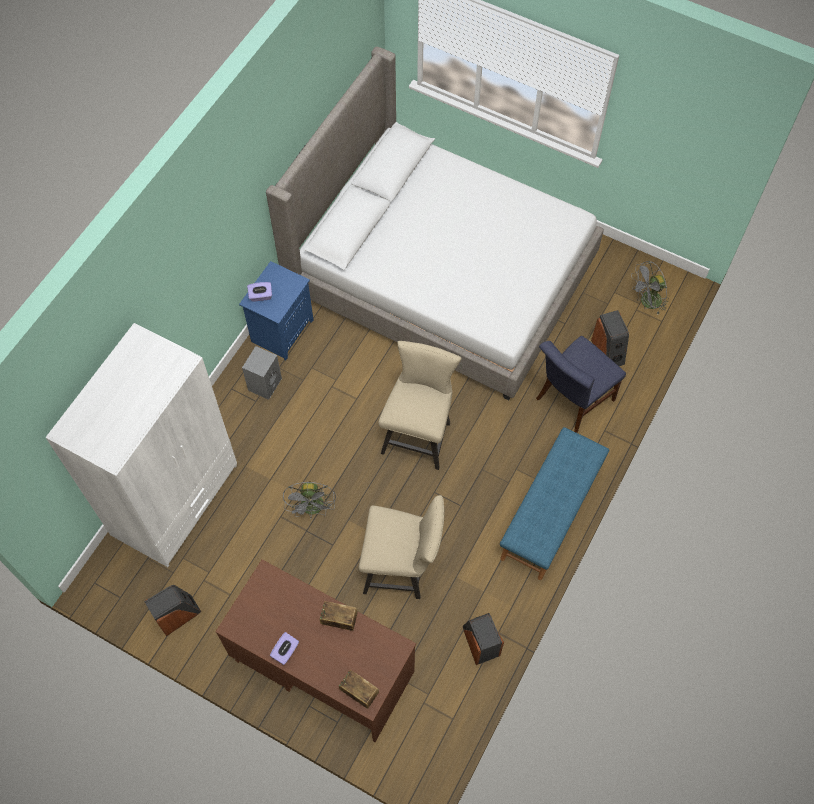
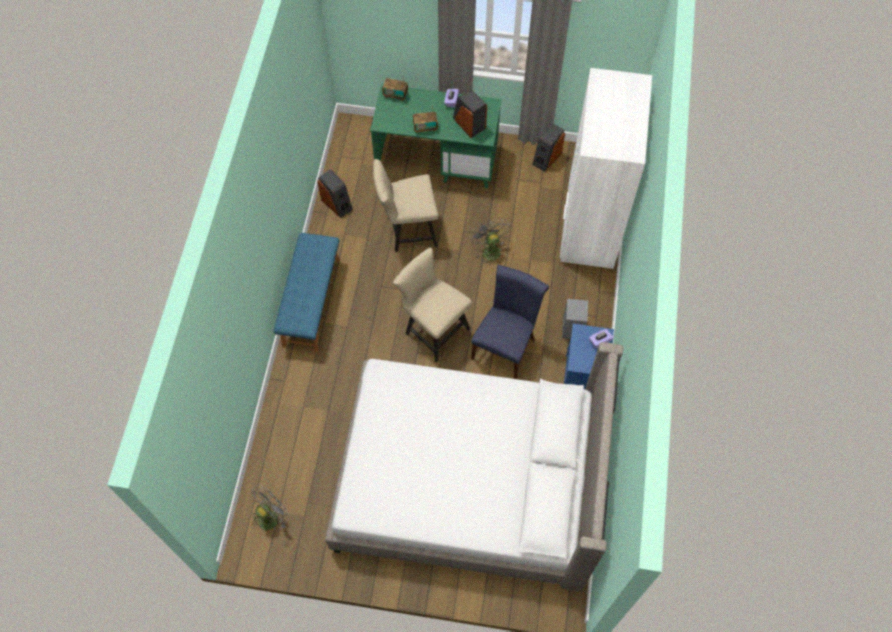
camera: 160 degrees right, 0 degrees up
(321, 666) = (437, 159): brown desk -> green desk
(418, 433) = (433, 329): beige chair -> beige chair turned 135 degrees clockwise
(571, 402) = (317, 396): blue chair -> blue chair (505, 345)
(608, 351) = (296, 454): speaker -> speaker (469, 123)

